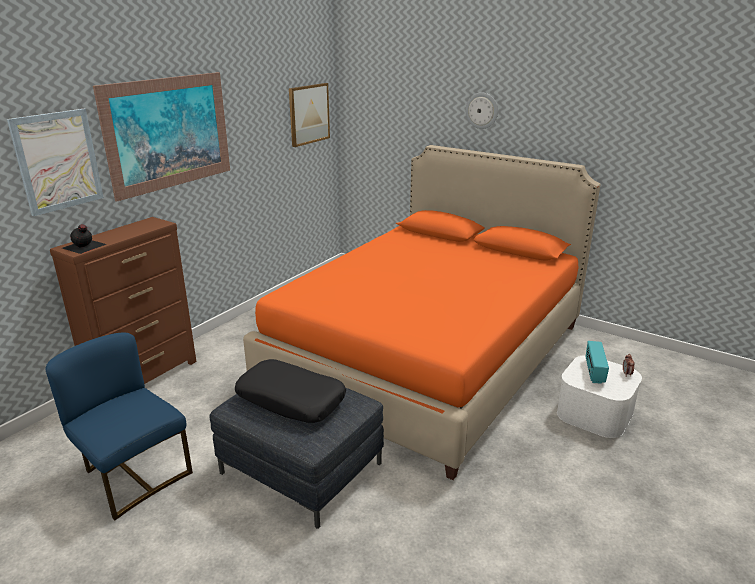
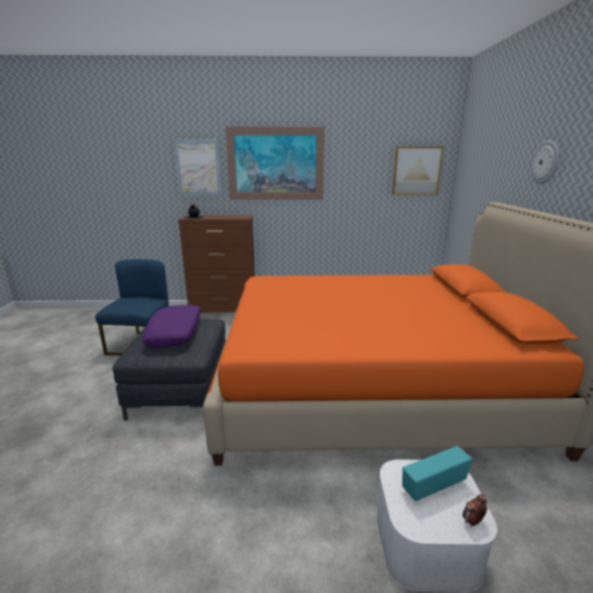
camera: 55 degrees right, 5 degrees down
(291, 400) = (175, 333): black pillow -> purple pillow

